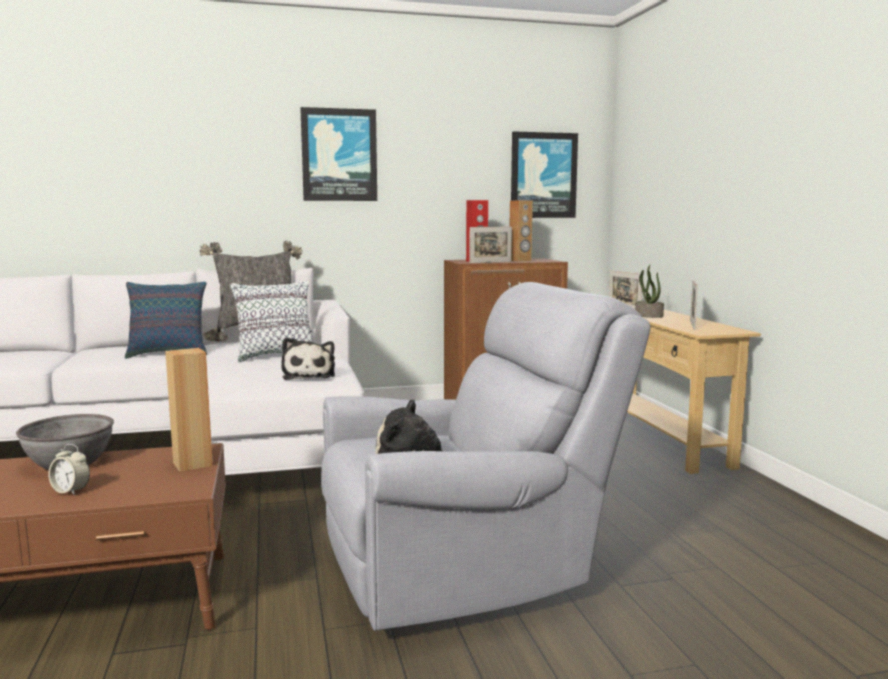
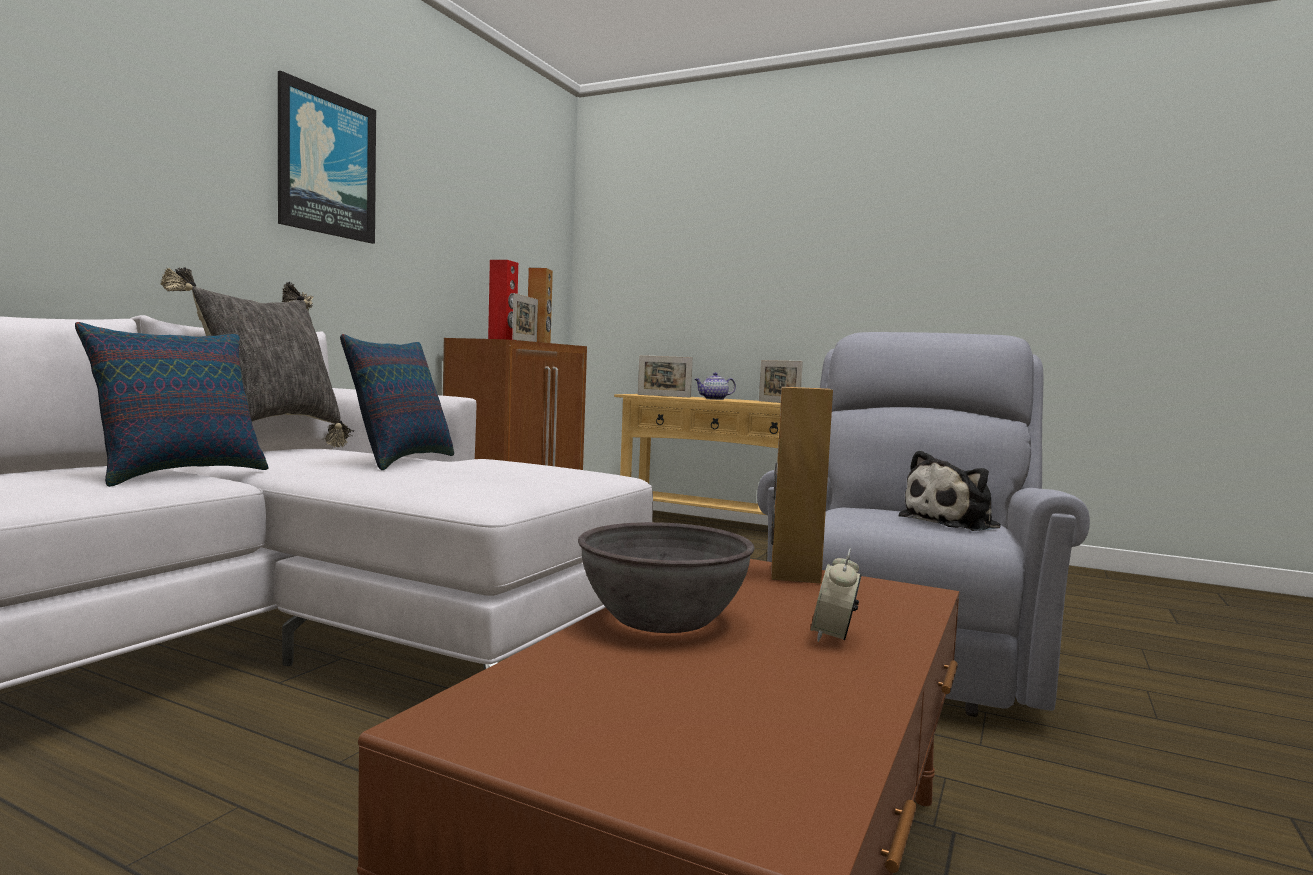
camera: 50 degrees left, 5 degrees down
(71, 491) = (833, 636): alarm clock -> alarm clock turned 135 degrees clockwise
(276, 356) = (402, 461): white pillow -> blue pillow
(309, 375) = (552, 472): plush toy -> none
(543, 175) = (527, 245): picture -> none
(648, 316) = (714, 399): potted plant -> teapot

